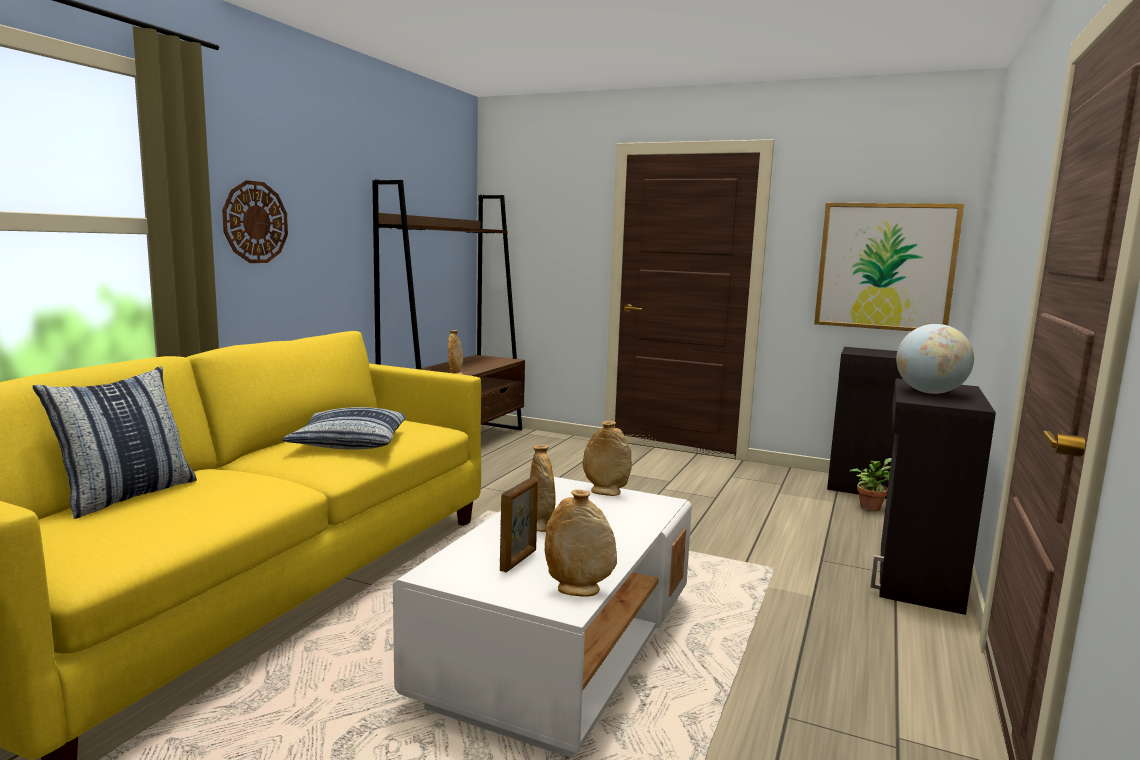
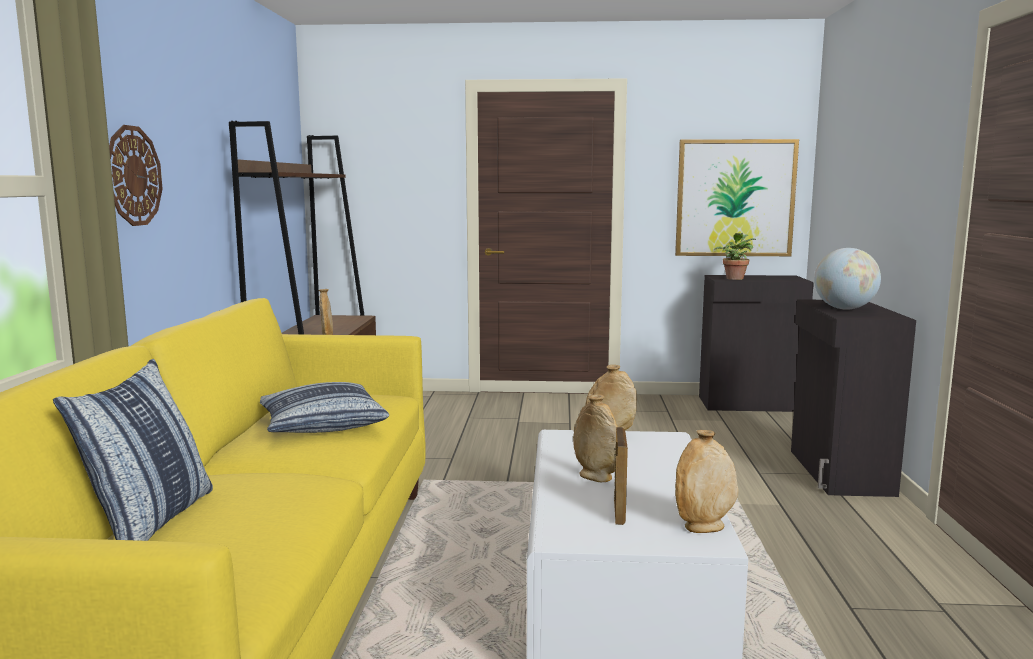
camera: 20 degrees left, 0 degrees up
(870, 507) = (754, 420): potted plant -> potted plant (734, 278)

